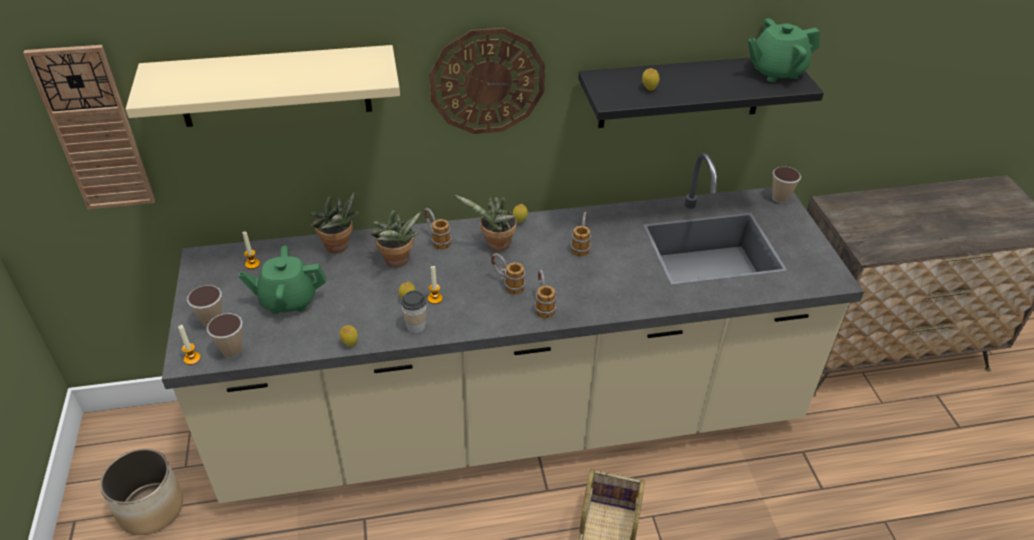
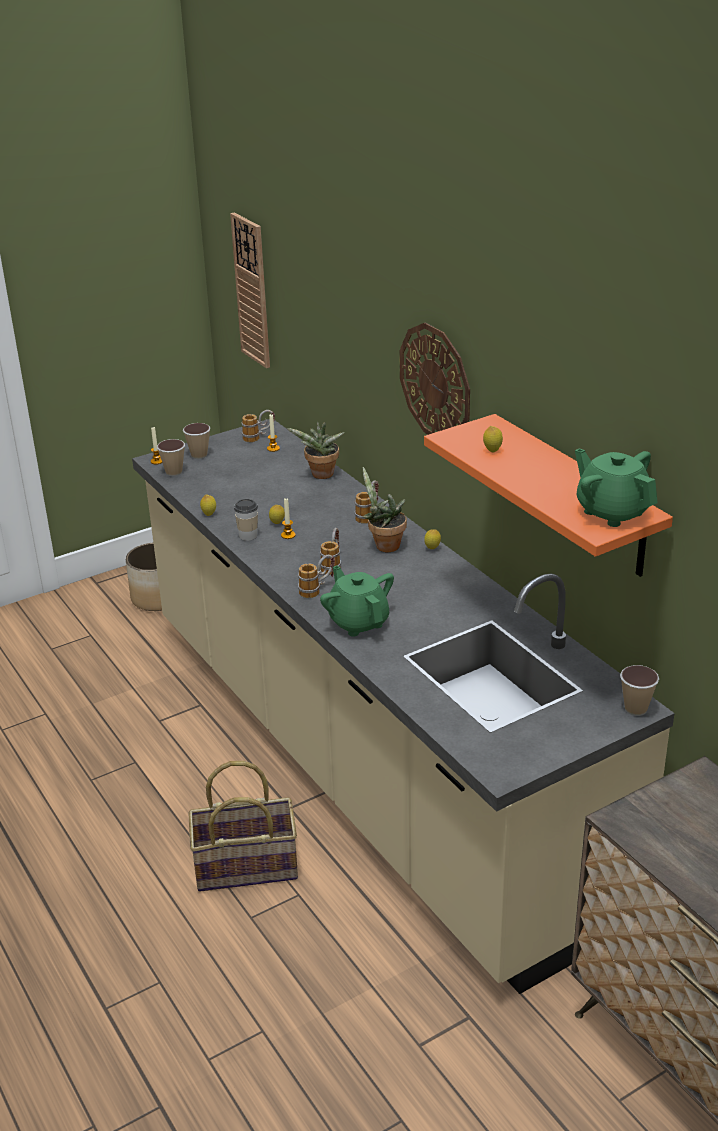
camera: 70 degrees right, 10 degrees down
(274, 86) = (326, 308): beige shelf -> none
(288, 300) = (242, 475): green teapot -> green teapot (358, 622)
(397, 262) = (322, 506): potted plant -> none
(581, 245) = (424, 590): mug -> mug (259, 437)
(681, 91) = (574, 496): black shelf -> orange shelf

